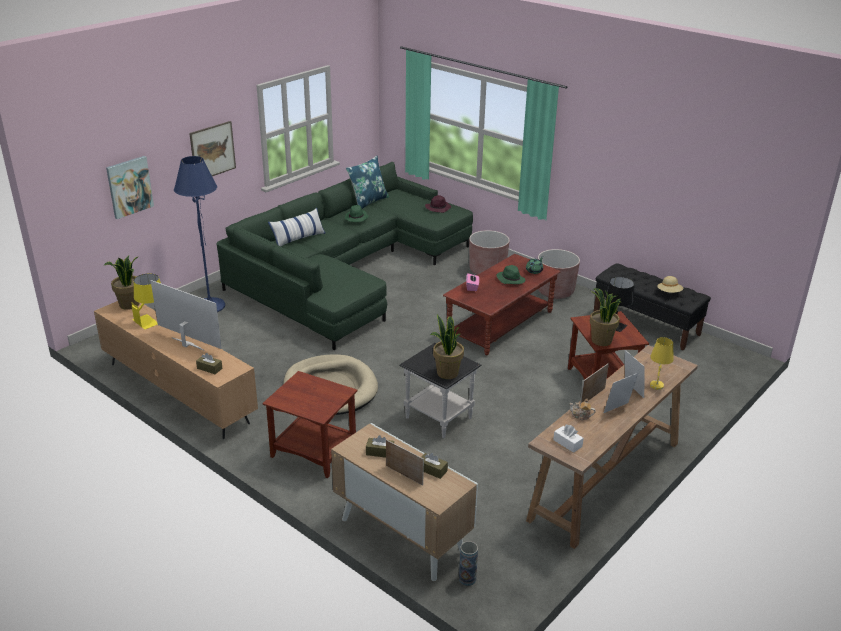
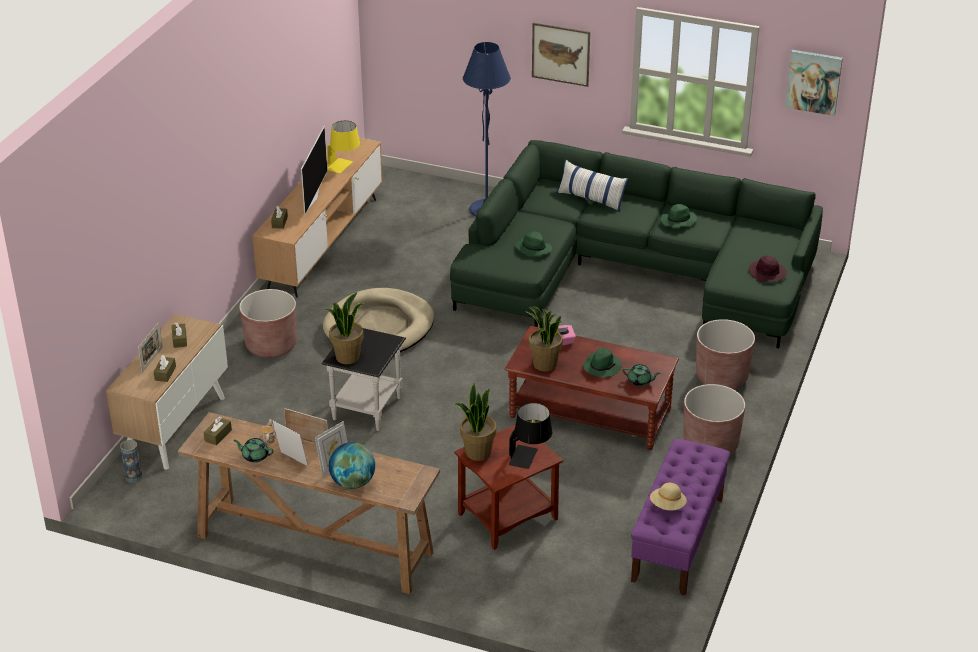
camera: 70 degrees right, 5 degrees up
(129, 186) = (452, 45): picture -> picture (813, 81)
(129, 305) = (363, 147): potted plant -> potted plant (544, 364)
(313, 452) = (271, 345): brown side table -> brown planter
(344, 272) = (533, 249): none -> green hat
(368, 202) = (737, 218): blue pillow -> none
(567, 443) = (218, 435): white tissue box -> brown tissue box
(605, 428) = (255, 456): none -> green teapot
(646, 324) = (678, 540): black bench -> purple bench
(656, 385) = (353, 483): yellow table lamp -> globe

